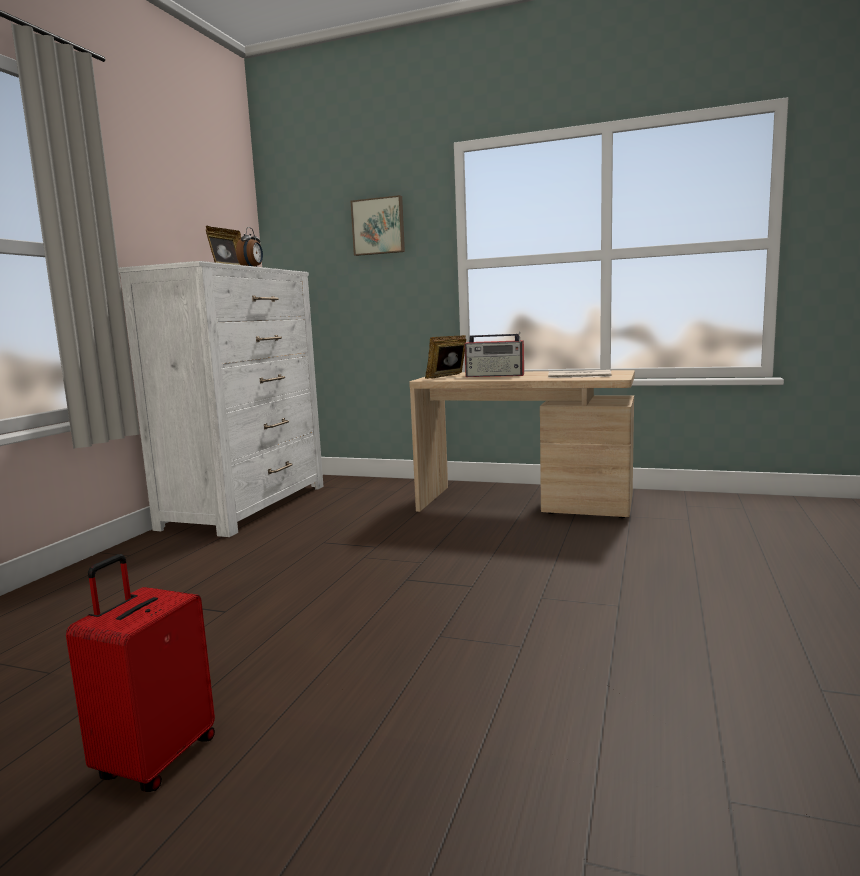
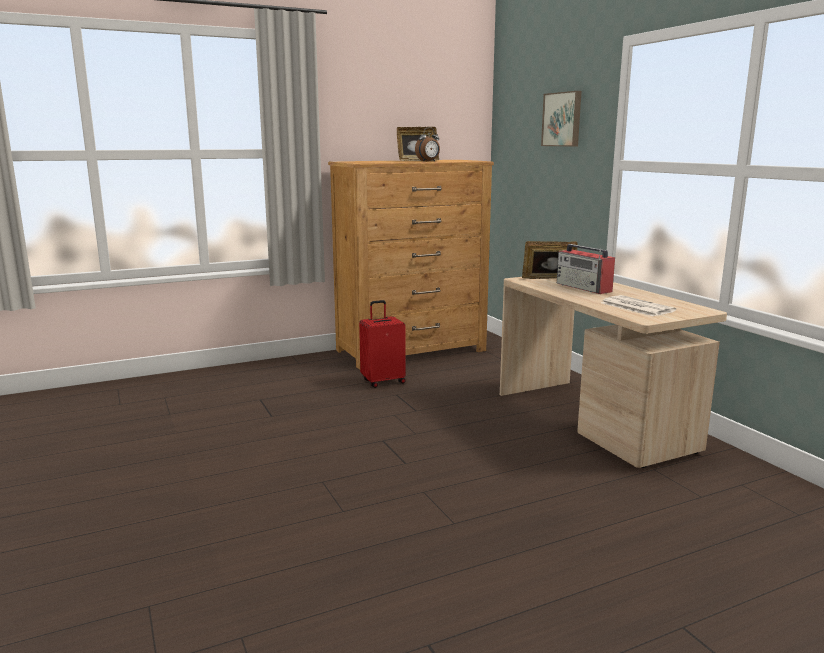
camera: 45 degrees right, 5 degrees up
(155, 759) = (131, 470): red suitcase -> red suitcase (383, 381)
(247, 506) = (411, 350): white dresser -> brown dresser

